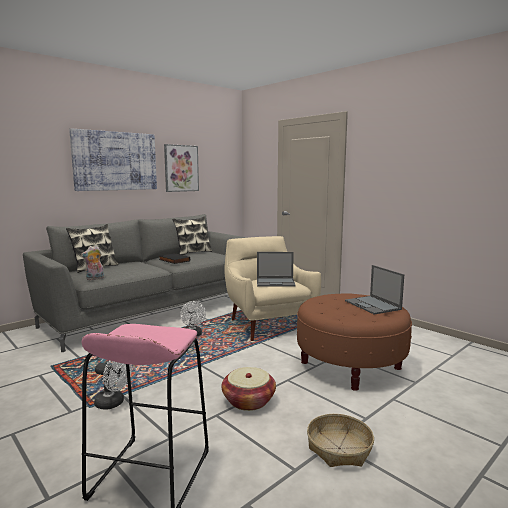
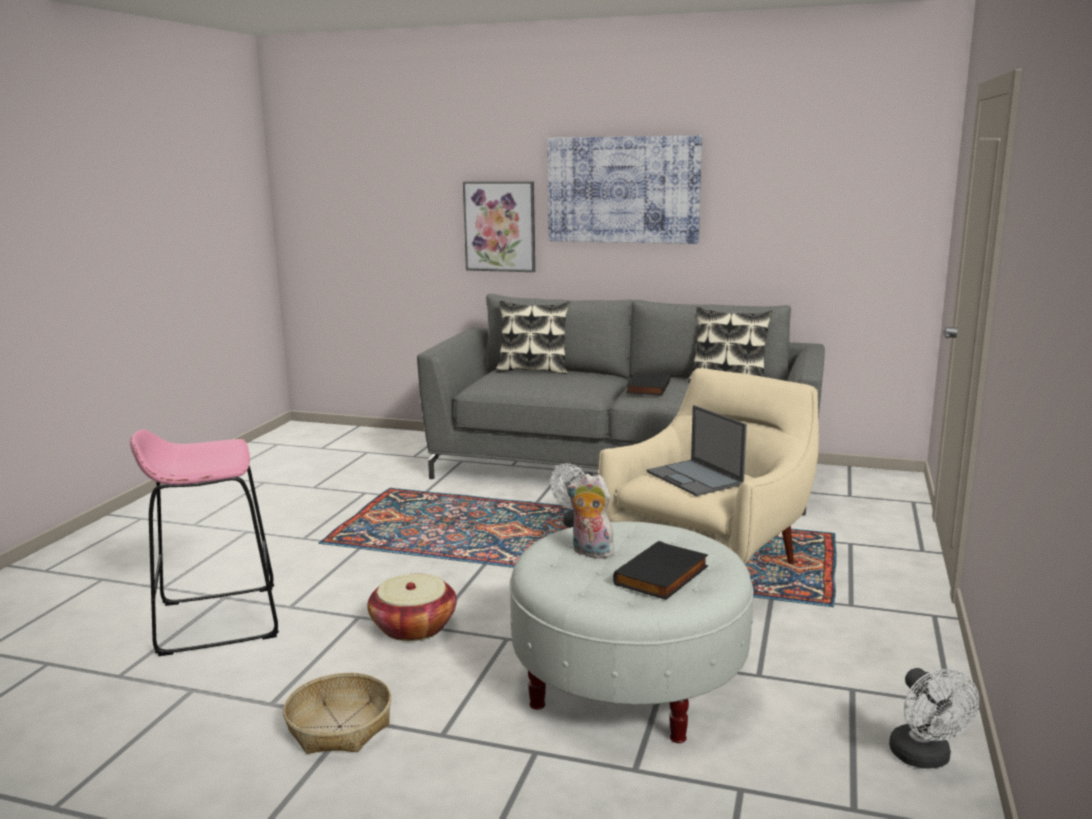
camera: 60 degrees right, 5 degrees up
(94, 279) = (486, 386): plush toy -> plush toy (590, 553)
(113, 403) = (337, 551): white fan -> white fan (925, 759)
(181, 168) = (766, 202): picture -> picture (500, 226)
(350, 365) = (629, 683): brown ottoman -> white ottoman
(373, 305) = (663, 576): laptop -> black book

